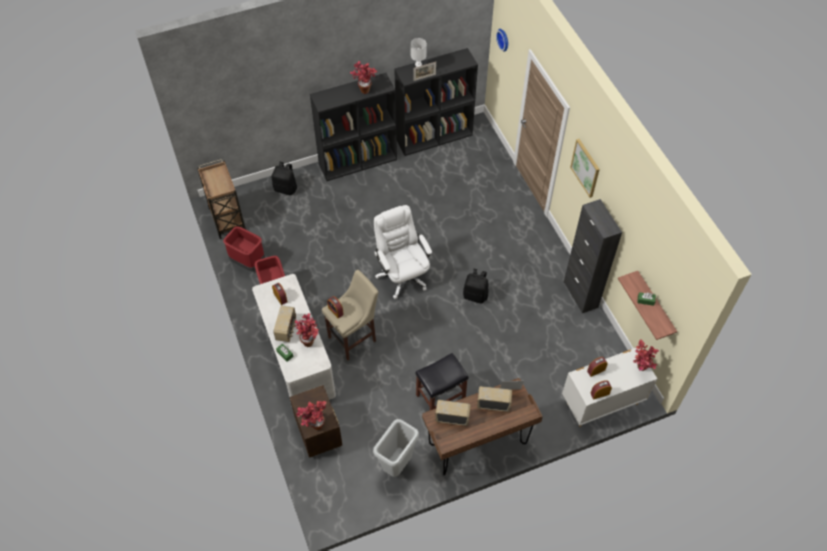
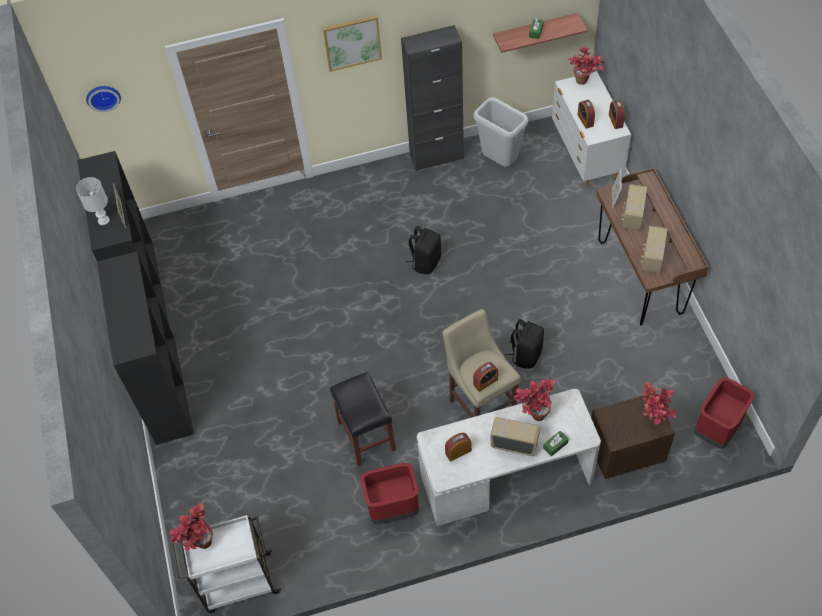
camera: 80 degrees left, 0 degrees up
(227, 218) = (237, 583): brown cart -> white cart
(247, 262) = (331, 549): red trash can -> red trash can (717, 430)
(286, 188) = (195, 493): black backpack -> black backpack (526, 354)
(364, 88) = (123, 290): potted plant -> potted plant (199, 544)
(397, 466) = (670, 363): grey trash can -> grey trash can (500, 161)
(402, 275) = (383, 342): white office chair -> none
(441, 397) = (574, 310): black stool -> black stool (365, 435)

